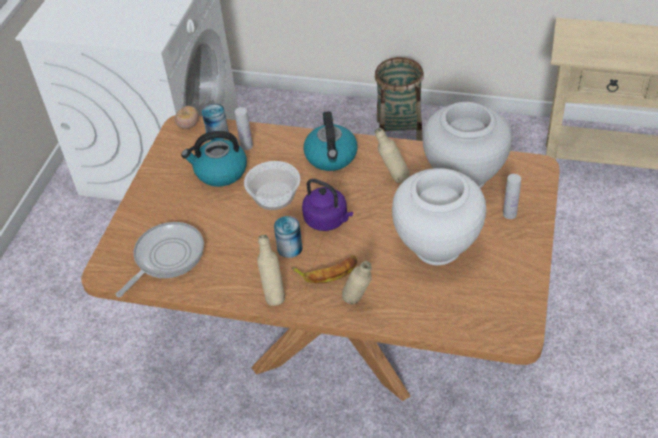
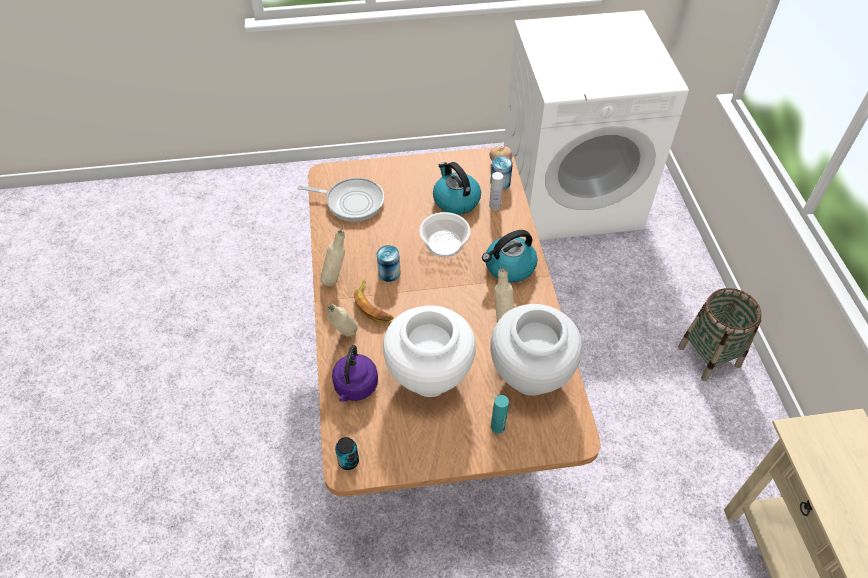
camera: 65 degrees right, 5 degrees up
(328, 220) = (430, 288): purple kettle -> purple kettle (355, 387)
(509, 214) = (498, 427): white bottle -> turquoise bottle
(511, 332) = (348, 461): none -> can

